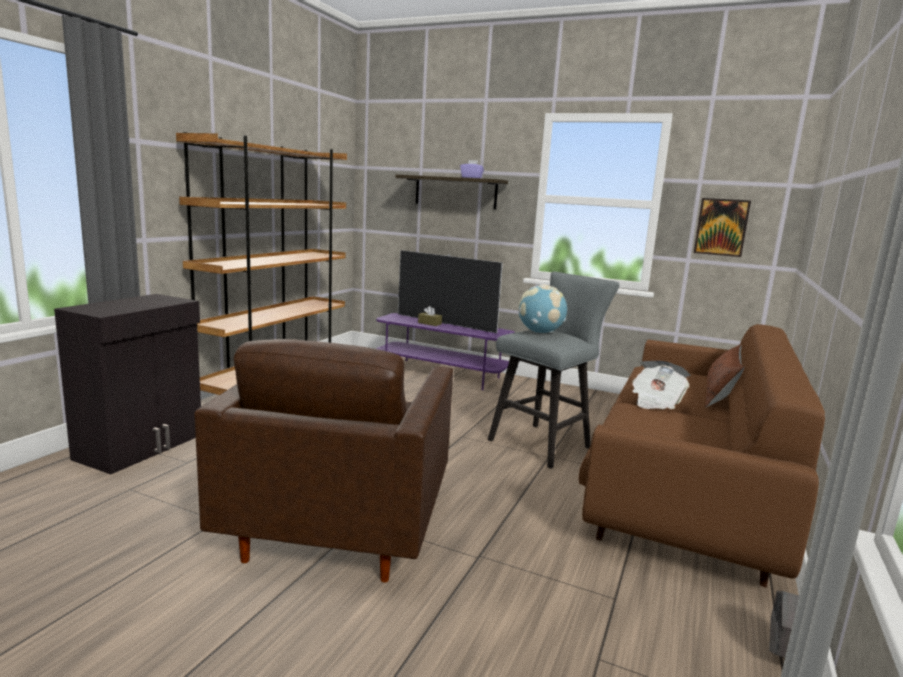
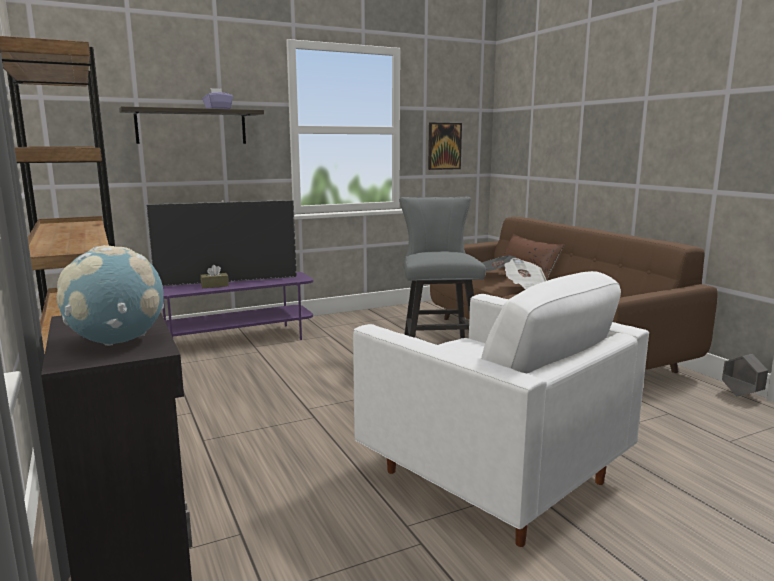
camera: 50 degrees left, 0 degrees up
(340, 523) = (490, 476): brown armchair -> white armchair
(540, 332) = (436, 253): globe -> globe (117, 341)

